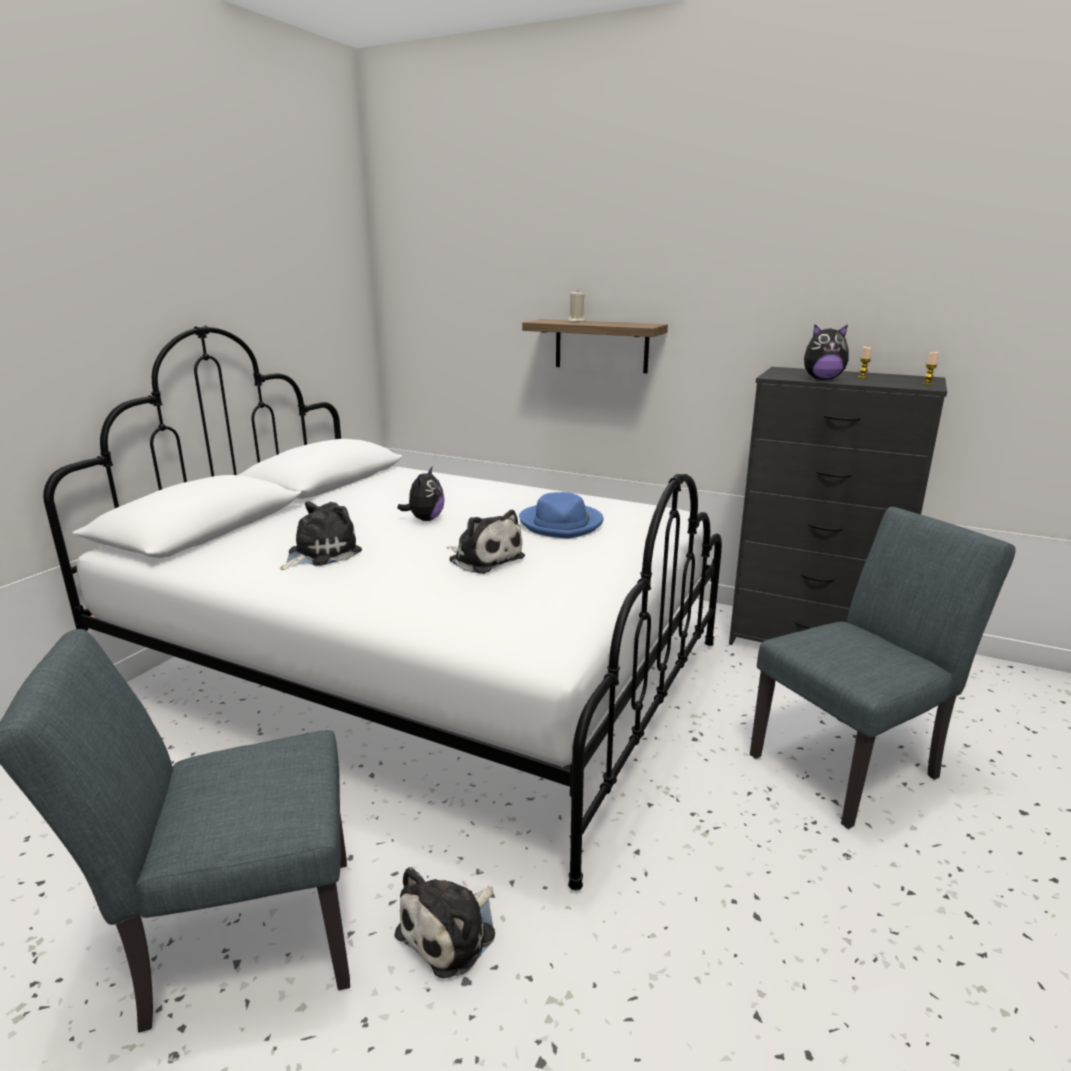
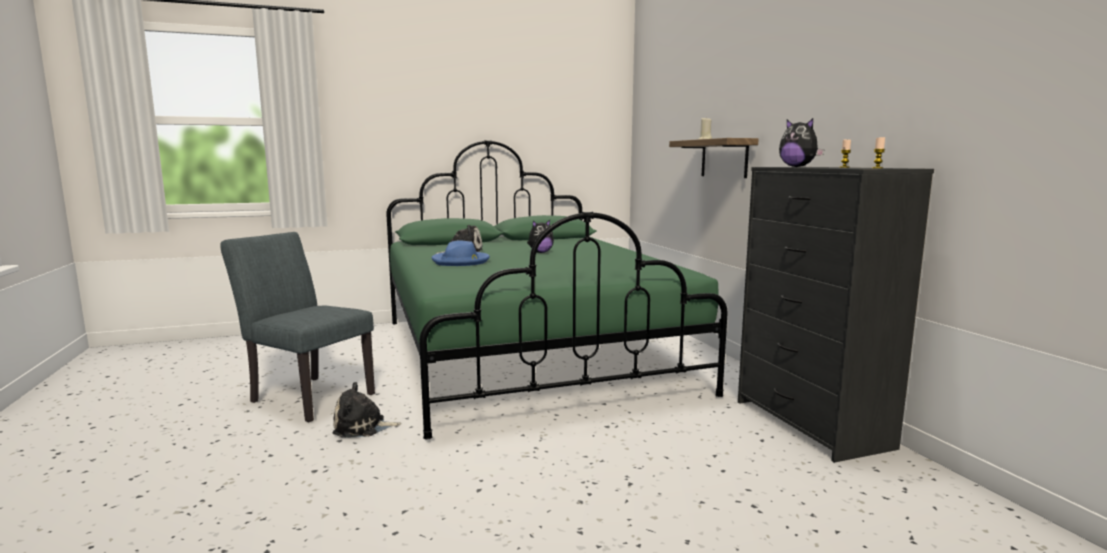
camera: 45 degrees right, 10 degrees down
(425, 672) = (527, 354): white bed -> green bed
(484, 558) = (520, 265): plush toy -> none
(561, 524) = (601, 264): blue hat -> blue hat (460, 261)
(854, 762) = (688, 478): grey chair -> none

